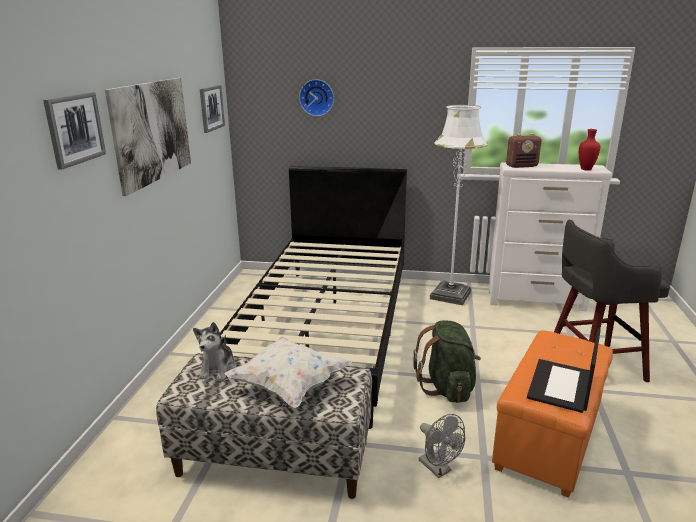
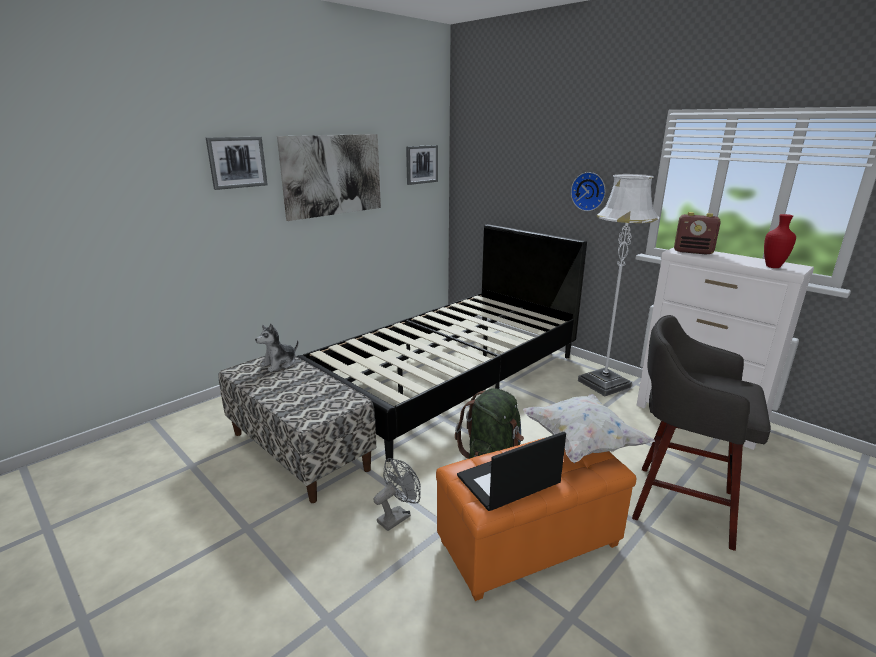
camera: 35 degrees right, 0 degrees up
(289, 386) = (300, 391): white pillow -> white pillow (581, 443)
(317, 97) = (515, 160): wall clock -> wall clock (589, 191)
(439, 469) = (397, 516): grey fan -> grey fan turned 135 degrees counterclockwise

